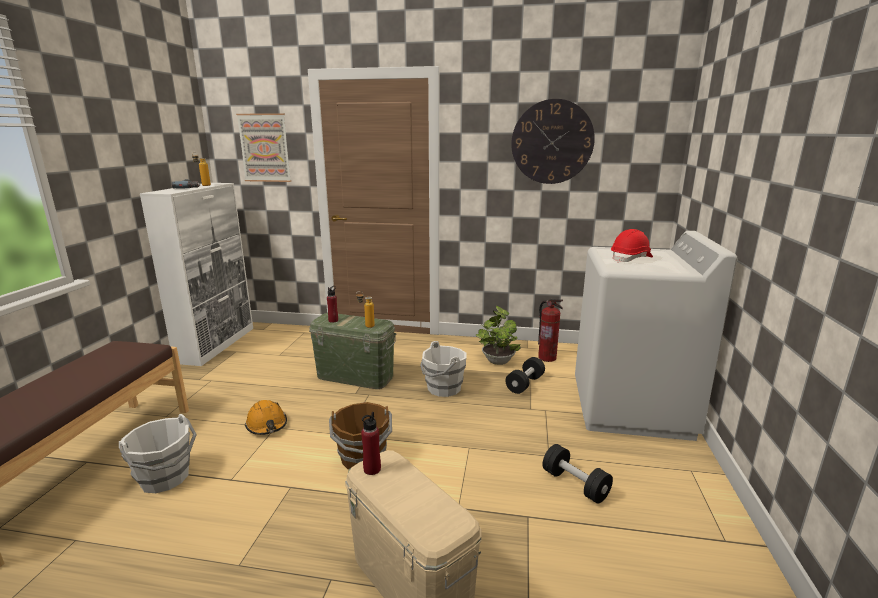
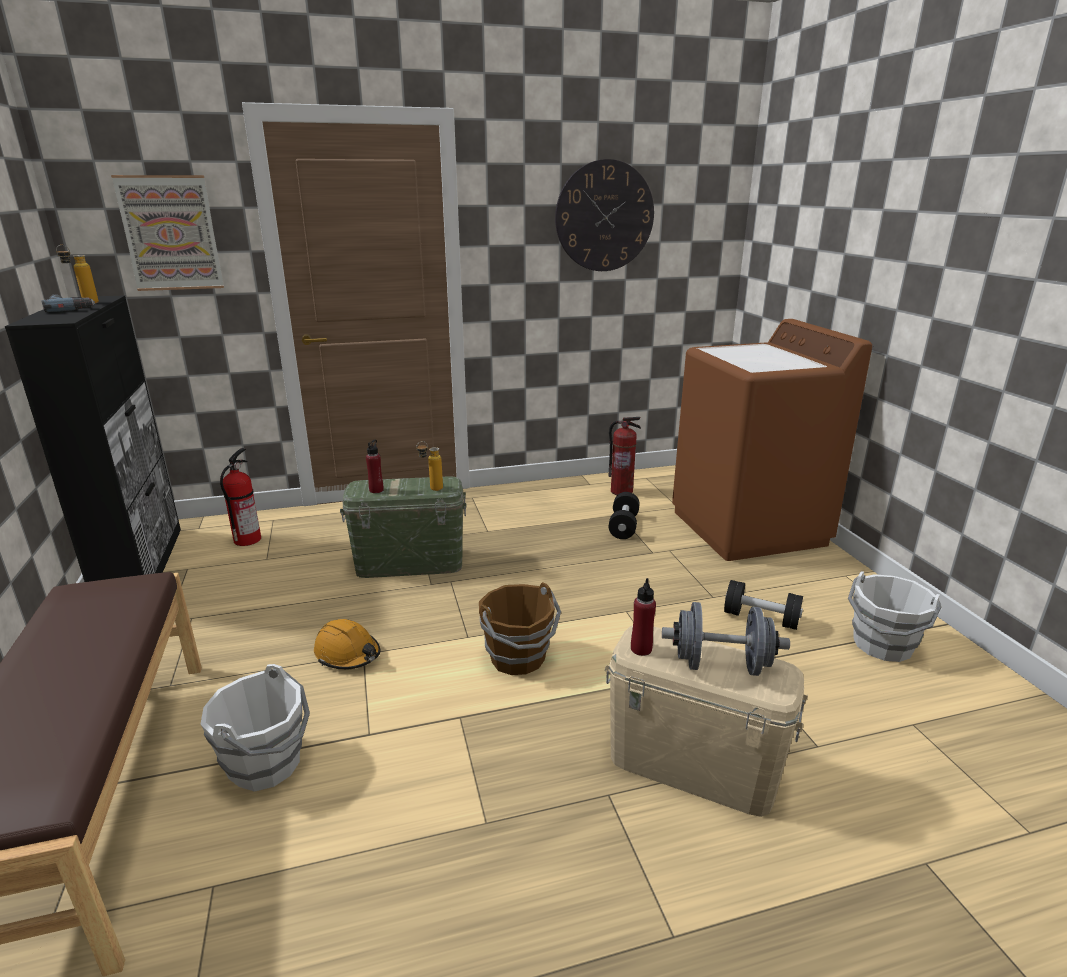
camera: 25 degrees left, 5 degrees up
(217, 344) = (142, 565): white cabinet -> black cabinet
(280, 341) = (247, 539): none -> fire extinguisher
(415, 500) = (720, 665): none -> grey dumbbell
(443, 388) = (536, 552): white bucket -> white bucket (882, 645)
(497, 360) = (569, 505): potted plant -> none
(631, 259) = (752, 357): red hard hat -> none
(631, 408) = (748, 528): white washing machine -> brown washing machine

